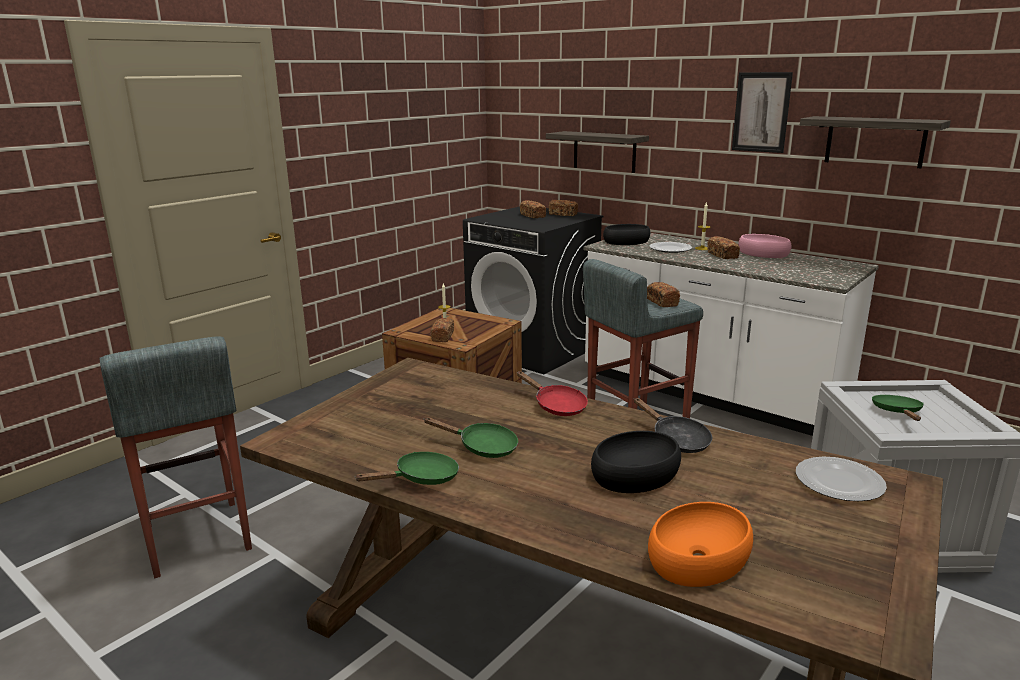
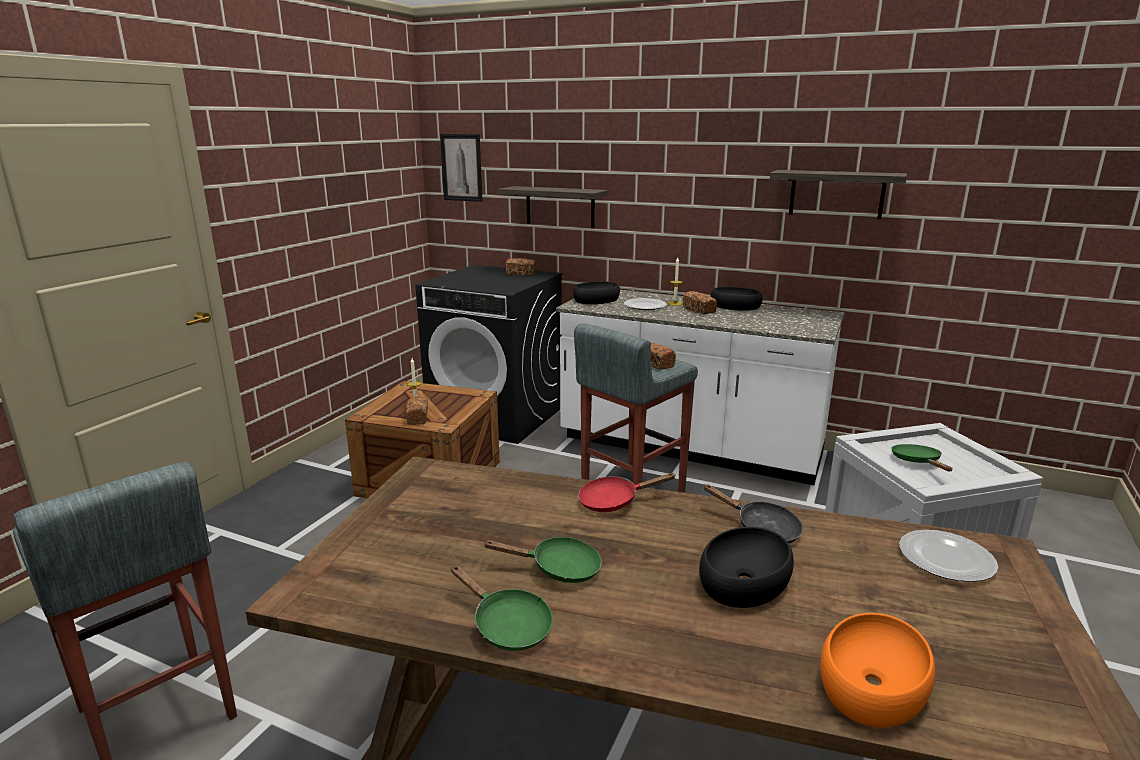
camera: 15 degrees left, 0 degrees up
(421, 478) = (507, 625): green frying pan -> green frying pan turned 90 degrees clockwise
(533, 216) = (490, 276): bread -> none
(556, 406) = (614, 501): red frying pan -> red frying pan turned 135 degrees clockwise
(761, 112) = (724, 166): picture -> picture (461, 167)
(764, 253) = (735, 306): pink bowl -> black bowl

